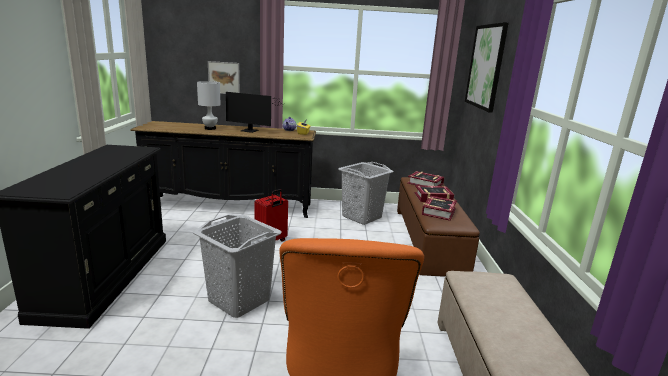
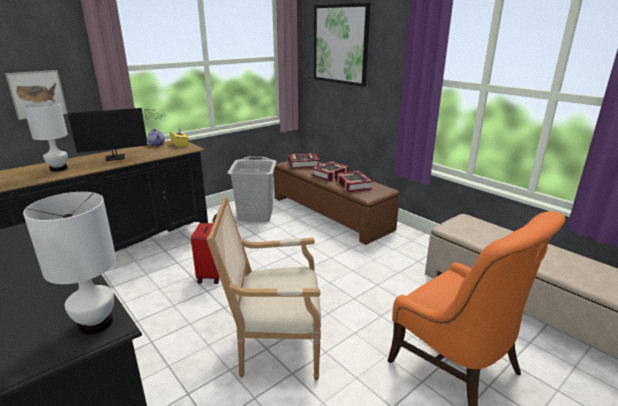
camera: 40 degrees left, 5 degrees up
(65, 190) = (97, 323): none -> white table lamp
(239, 300) = (274, 345): grey laundry basket -> armchair

